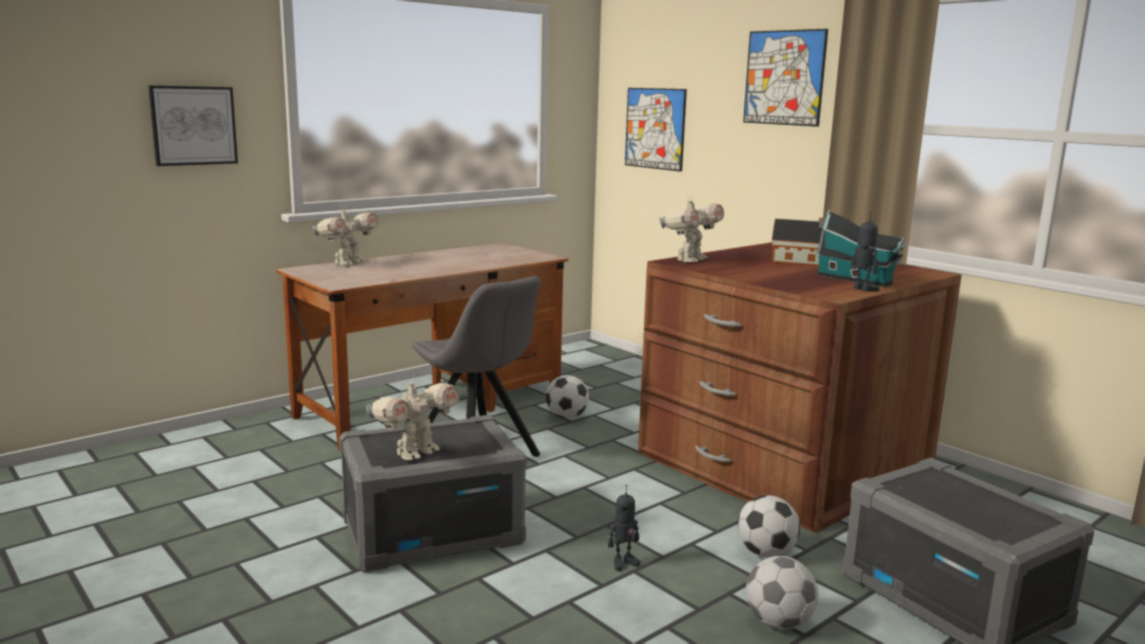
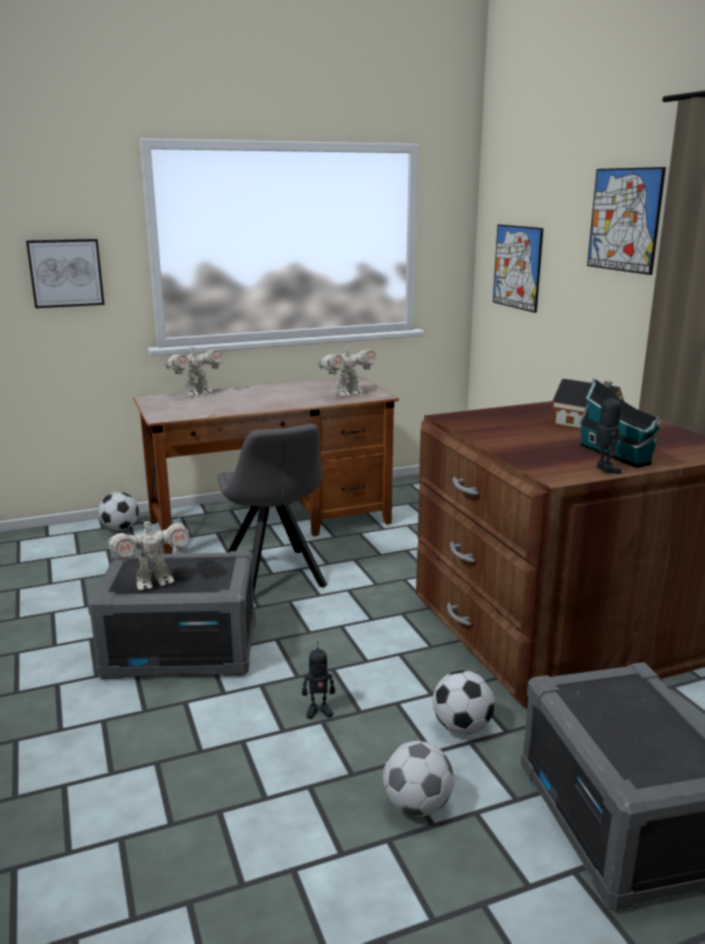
camera: 20 degrees right, 5 degrees up
(566, 417) = (379, 549): football -> football (120, 529)
(689, 260) = (468, 416): toy robot -> toy robot (347, 394)

